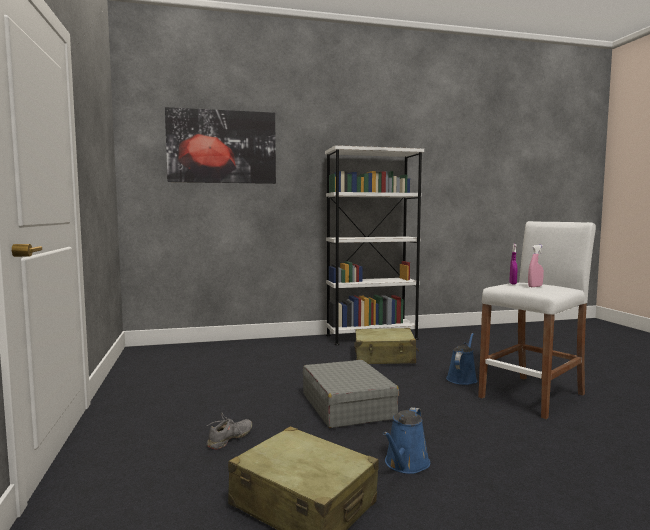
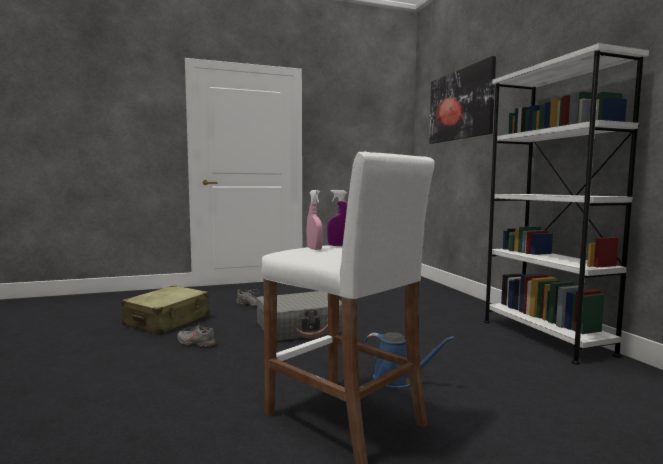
camera: 85 degrees right, 0 degrees up
(384, 357) = (455, 342): beige suitcase -> none
(405, 464) = (196, 343): blue watering can -> grey shoe

